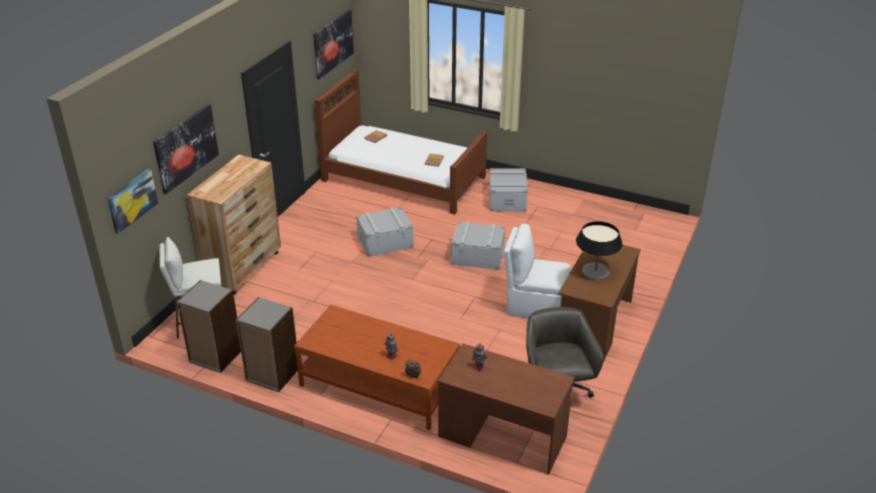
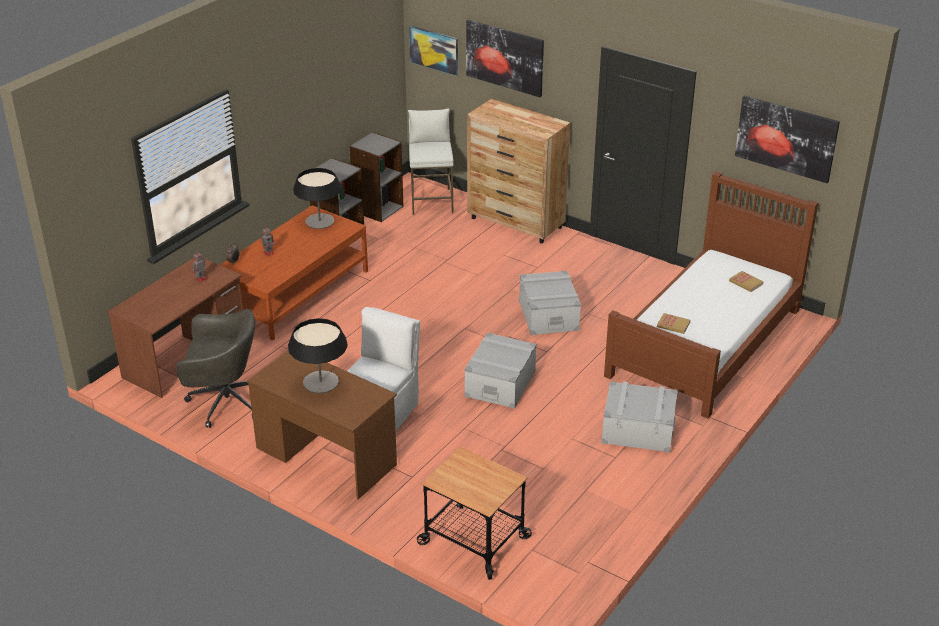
camera: 100 degrees right, 0 degrees up
(326, 334) = (319, 221): none -> table lamp
(641, 251) = (473, 541): none -> cart

